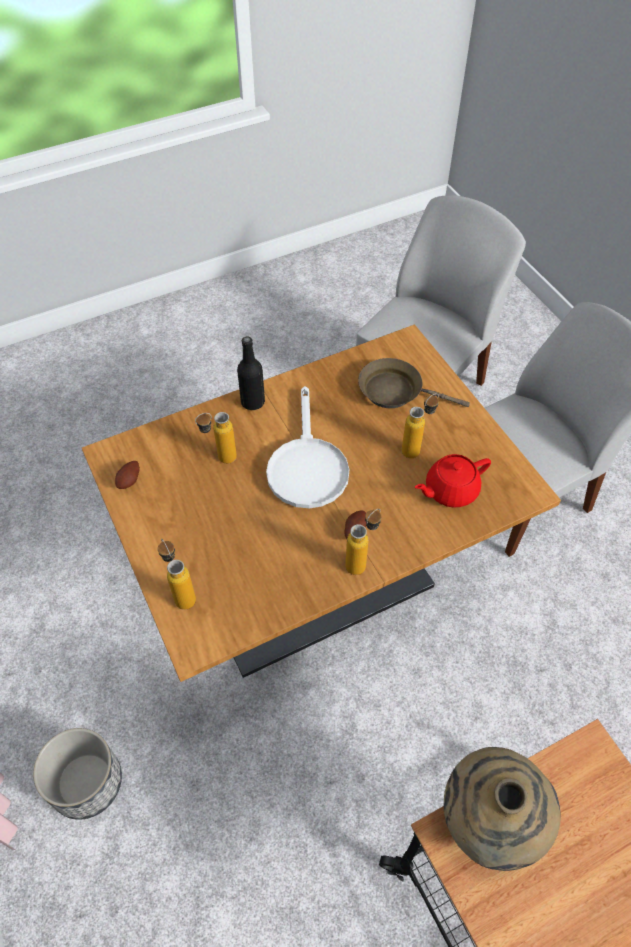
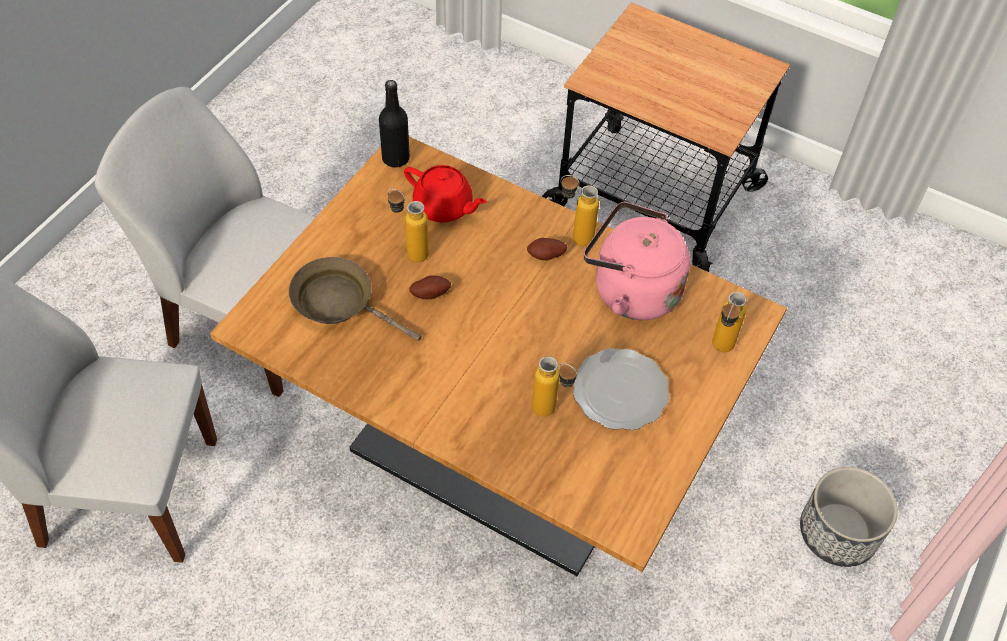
camera: 125 degrees left, 0 degrees up
(130, 481) = (644, 480): potato -> potato (430, 293)
(204, 507) = (619, 390): none -> plate
(253, 402) = (449, 429): black bottle -> black bottle (395, 158)
(281, 569) = (630, 290): none -> pink kettle
(306, 466) = (500, 330): white frying pan -> none
(395, 391) = (339, 302): brown frying pan -> brown frying pan turned 135 degrees clockwise
(489, 822) = (691, 115): beige vase -> none

